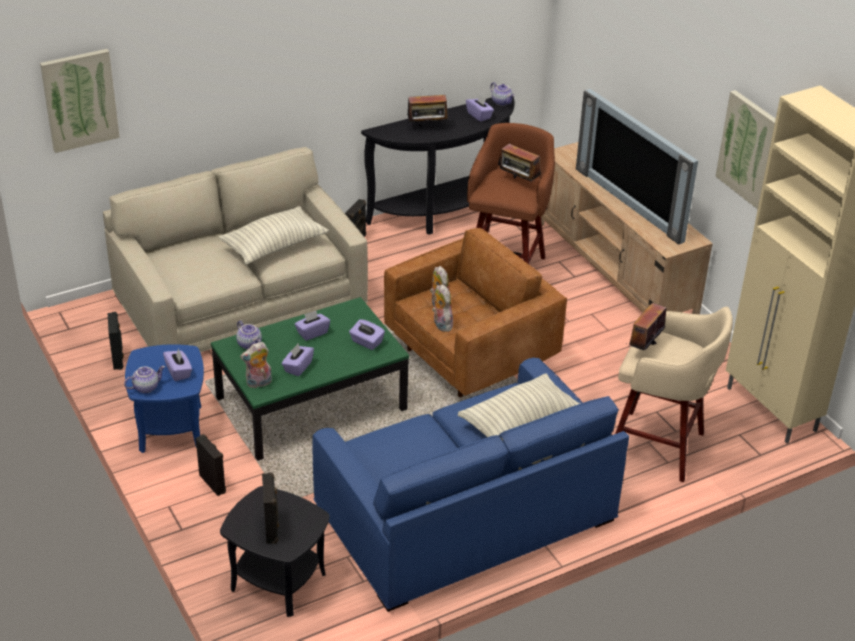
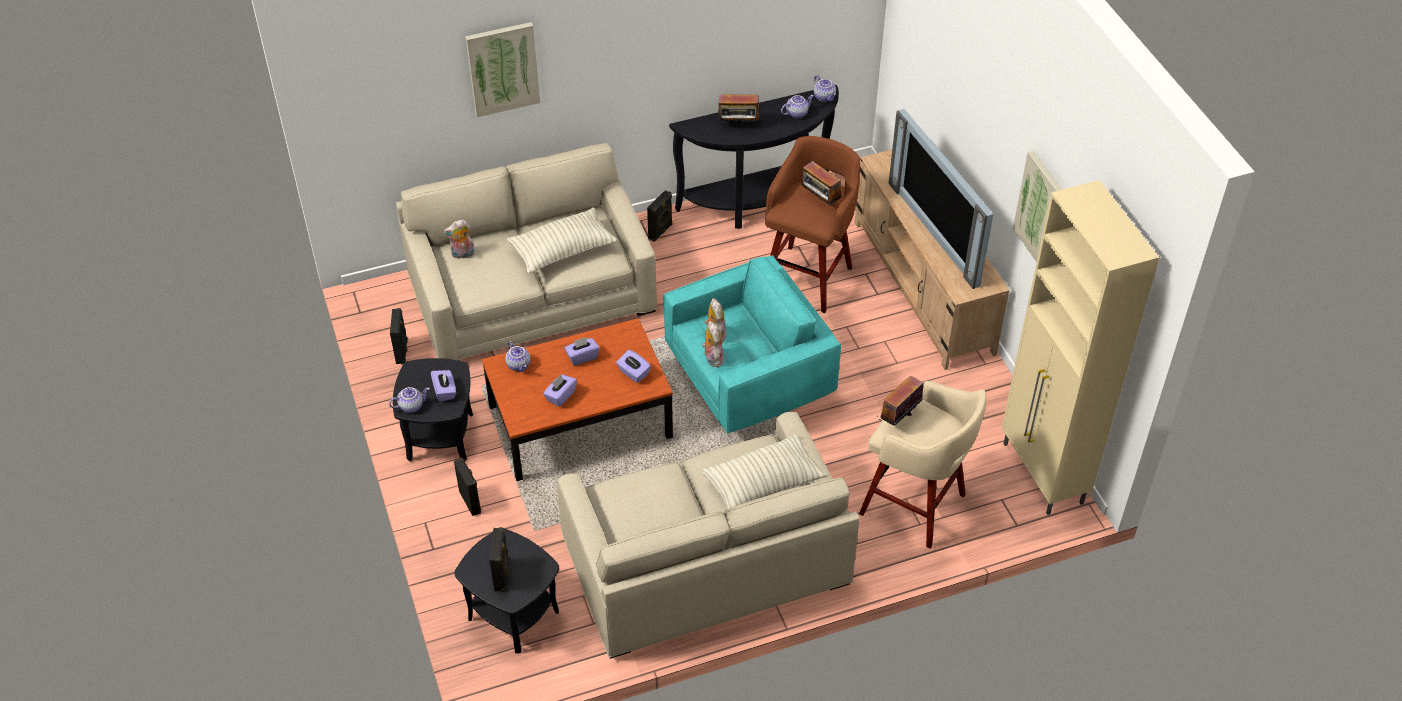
camera: 10 degrees right, 10 degrees up
(79, 100) = (370, 101): picture -> picture (502, 68)
(170, 428) = (440, 436): blue side table -> black side table
(258, 383) = (519, 411): plush toy -> plush toy (462, 255)
(311, 403) = (580, 421): green coffee table -> brown coffee table
(464, 515) = (704, 562): blue sofa -> beige sofa
(471, 357) = (749, 382): brown armchair -> turquoise armchair
(479, 115) = (796, 113): purple tissue box -> teapot

